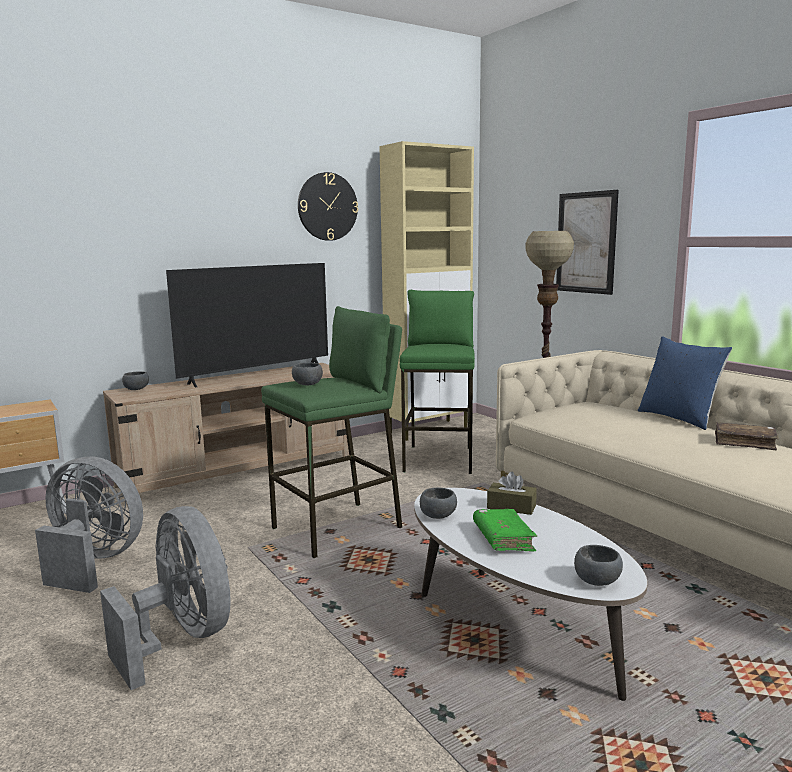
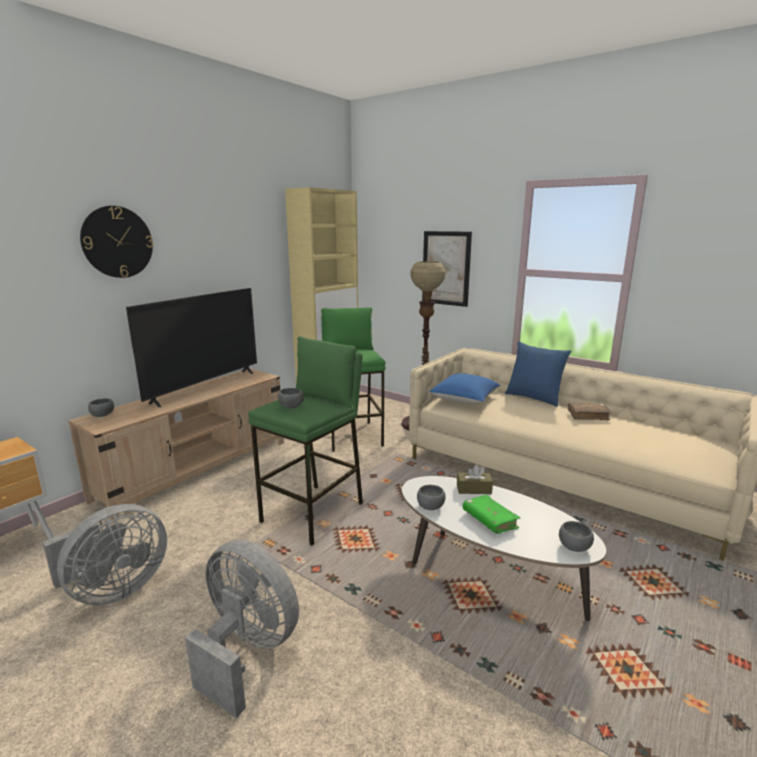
camera: 20 degrees left, 5 degrees up
(93, 563) = (114, 590): grey fan -> grey fan turned 135 degrees clockwise
(327, 206) = (247, 240): wall clock -> wall clock (117, 242)
(573, 413) = (464, 400): none -> blue pillow

